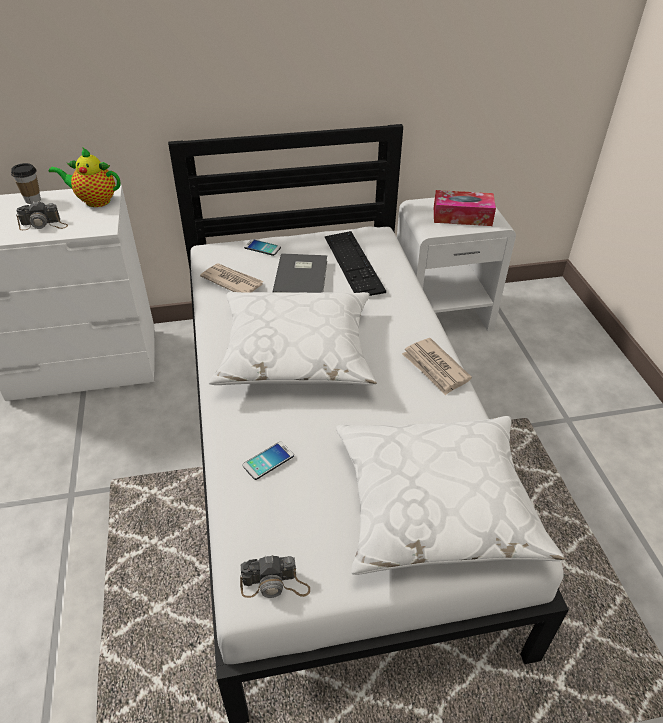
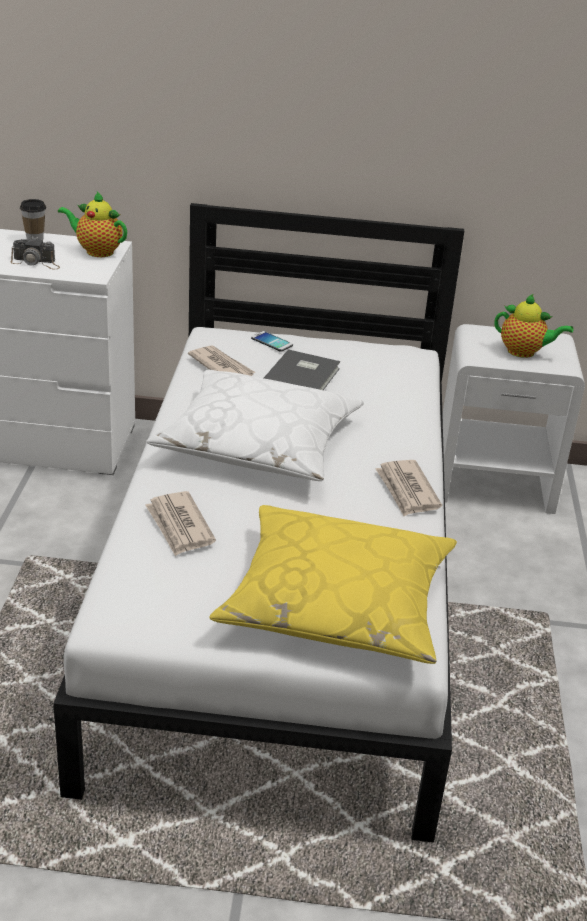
camera: 15 degrees right, 10 degrees down
(268, 461) = (179, 526): phone -> newspaper
(275, 584) = (136, 621): camera -> none
(353, 263) = (368, 376): keyboard -> none
(436, 503) = (337, 602): white pillow -> yellow pillow
(462, 216) = (524, 352): tissue box -> teapot

